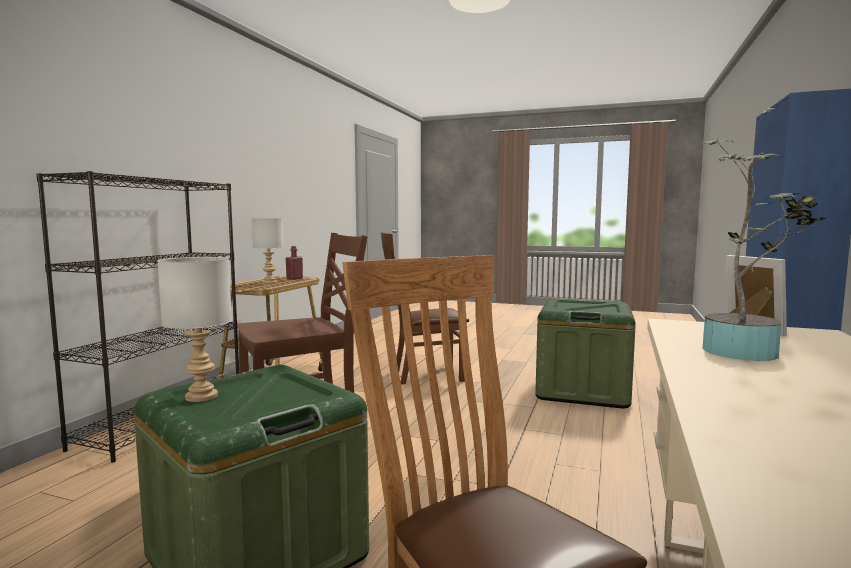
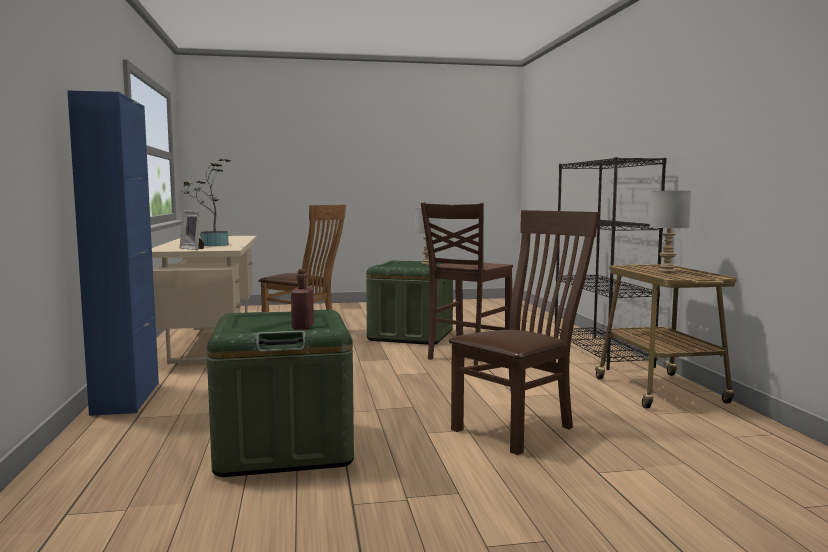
camera: 150 degrees right, 0 degrees up
(294, 278) = (691, 278): red bottle -> red bottle (303, 327)

